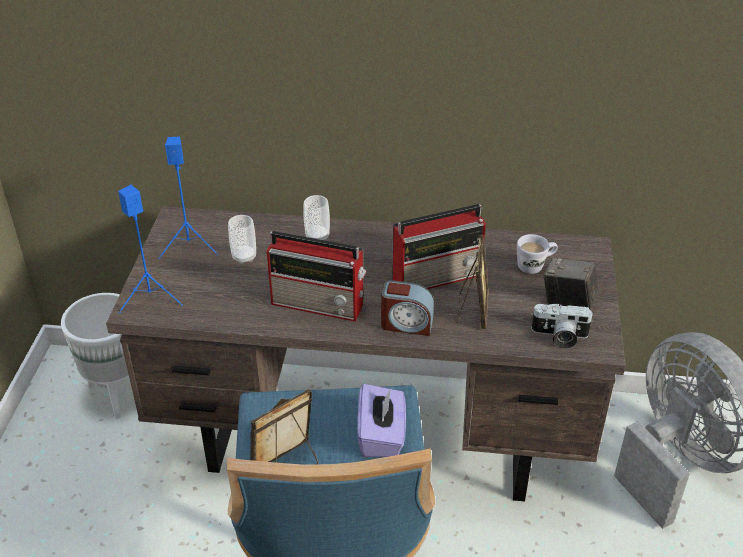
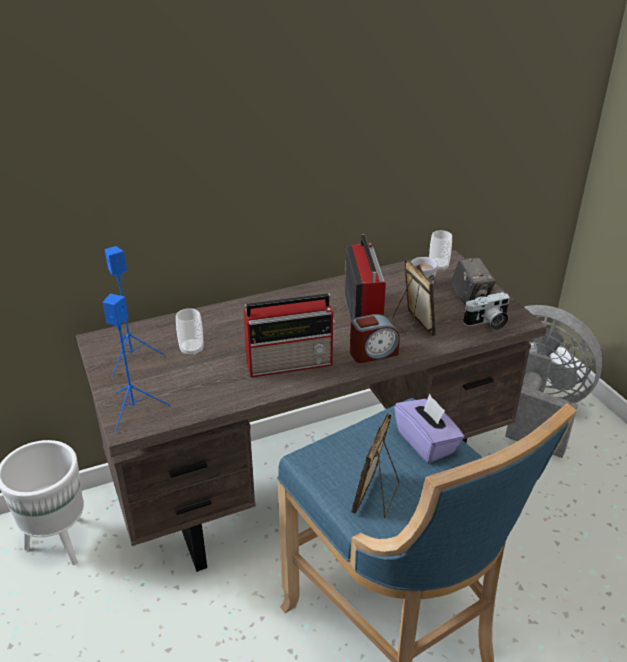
camera: 30 degrees left, 5 degrees down
(317, 236) = (240, 315): cup -> cup (438, 266)
(438, 276) = (363, 312): radio -> radio turned 45 degrees counterclockwise
(567, 302) = (470, 299): camera -> camera turned 105 degrees counterclockwise

